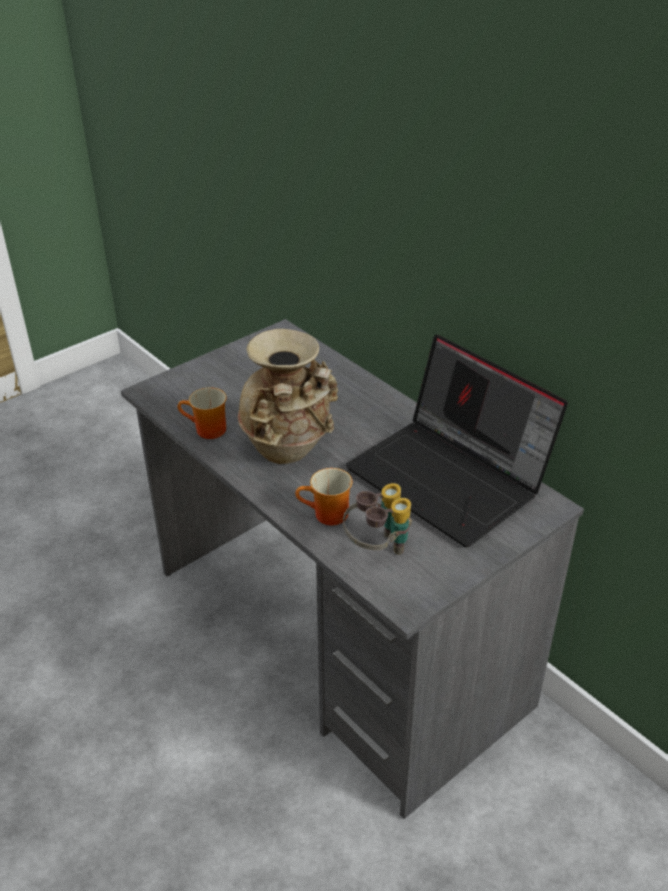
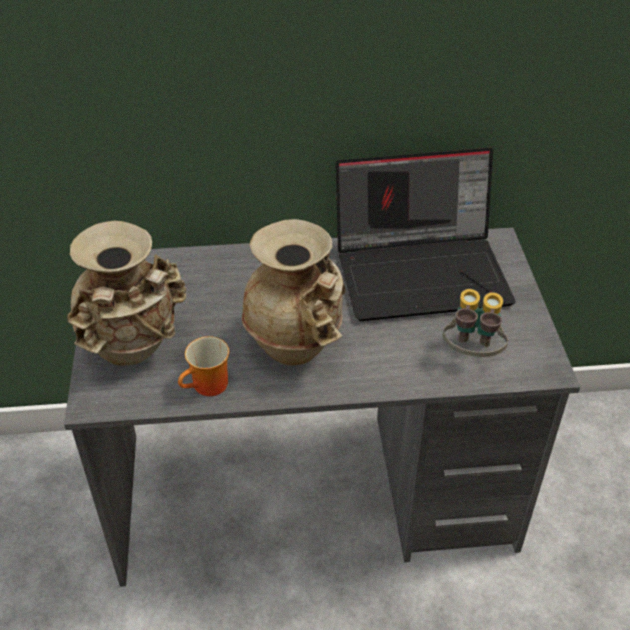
camera: 55 degrees left, 5 degrees up
(210, 383) = (134, 350): none -> beige vase
(327, 516) = (407, 364): mug -> none

